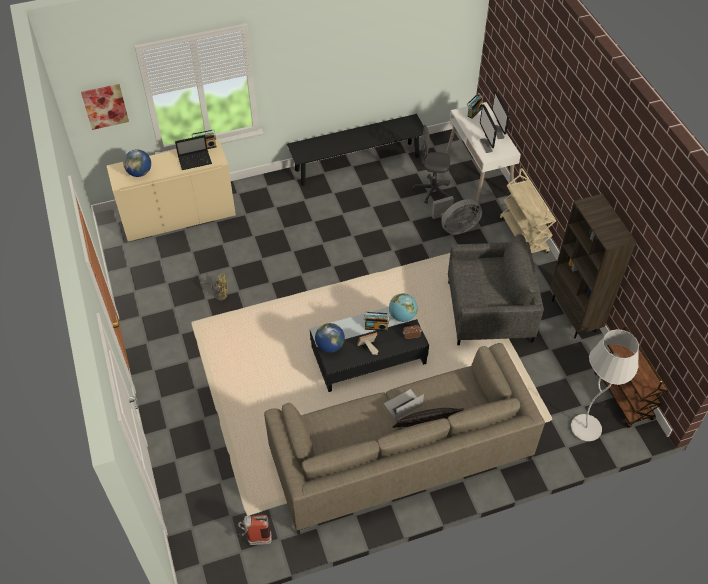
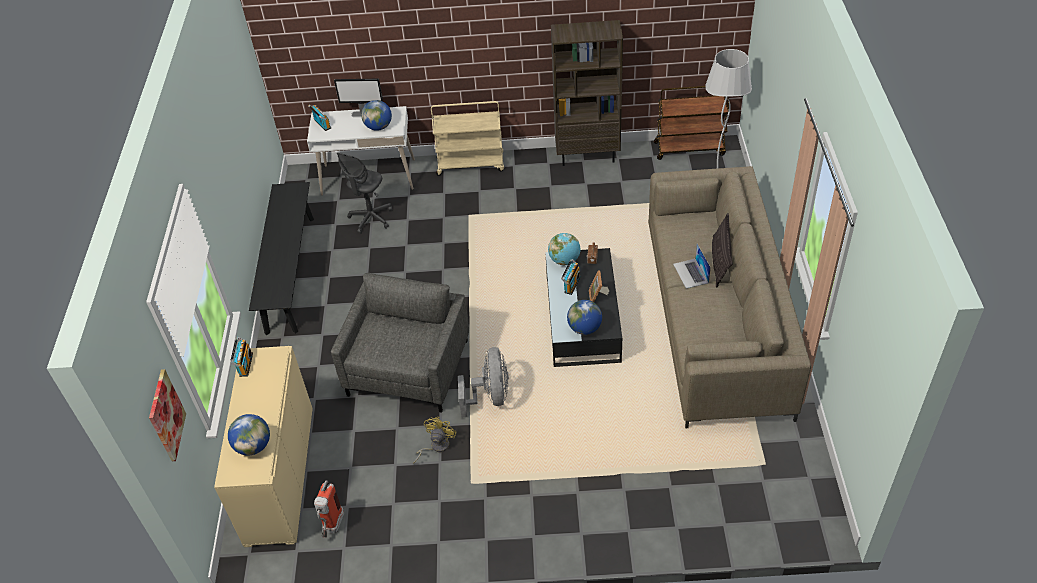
camera: 70 degrees left, 5 degrees down
(195, 160) = (265, 379): laptop -> none
(255, 539) = (796, 461): fire extinguisher -> fire extinguisher (332, 527)
(456, 227) = (435, 211): grey fan -> grey fan (490, 396)
(486, 145) = (378, 127): monitor -> globe
(489, 312) = (560, 212): grey armchair -> grey armchair (409, 368)

